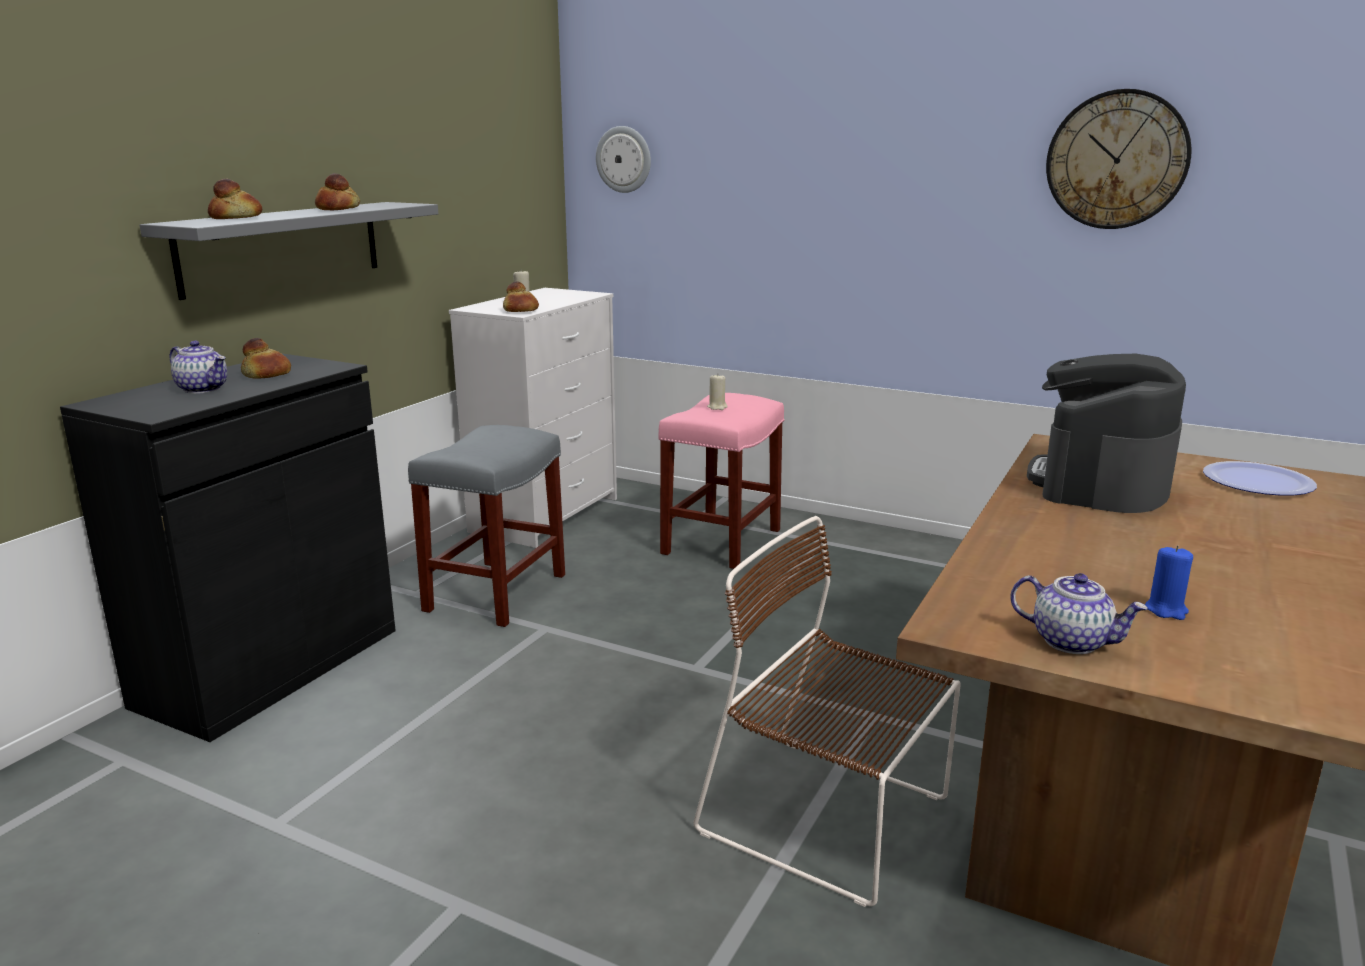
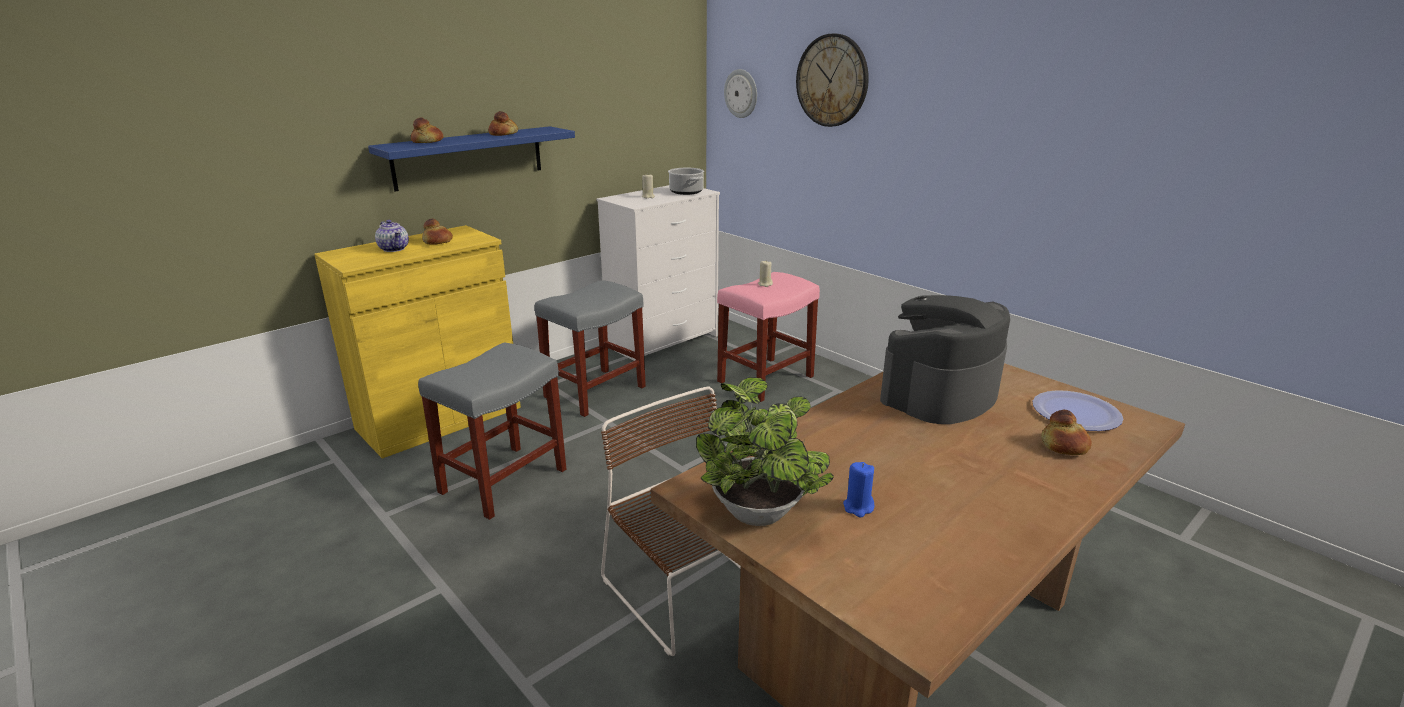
camera: 20 degrees right, 5 degrees up
(270, 667) = (439, 418): black cabinet -> yellow cabinet
(282, 247) = (469, 157): grey shelf -> blue shelf
(445, 732) = (504, 480): none -> grey stool
(520, 311) = (638, 203): bread -> bread (1063, 446)
(567, 295) = (685, 192): none -> cooking pot
(1072, 641) = (760, 517): teapot -> potted plant
(1117, 160) = (1082, 120): wall clock -> wall clock (832, 80)

